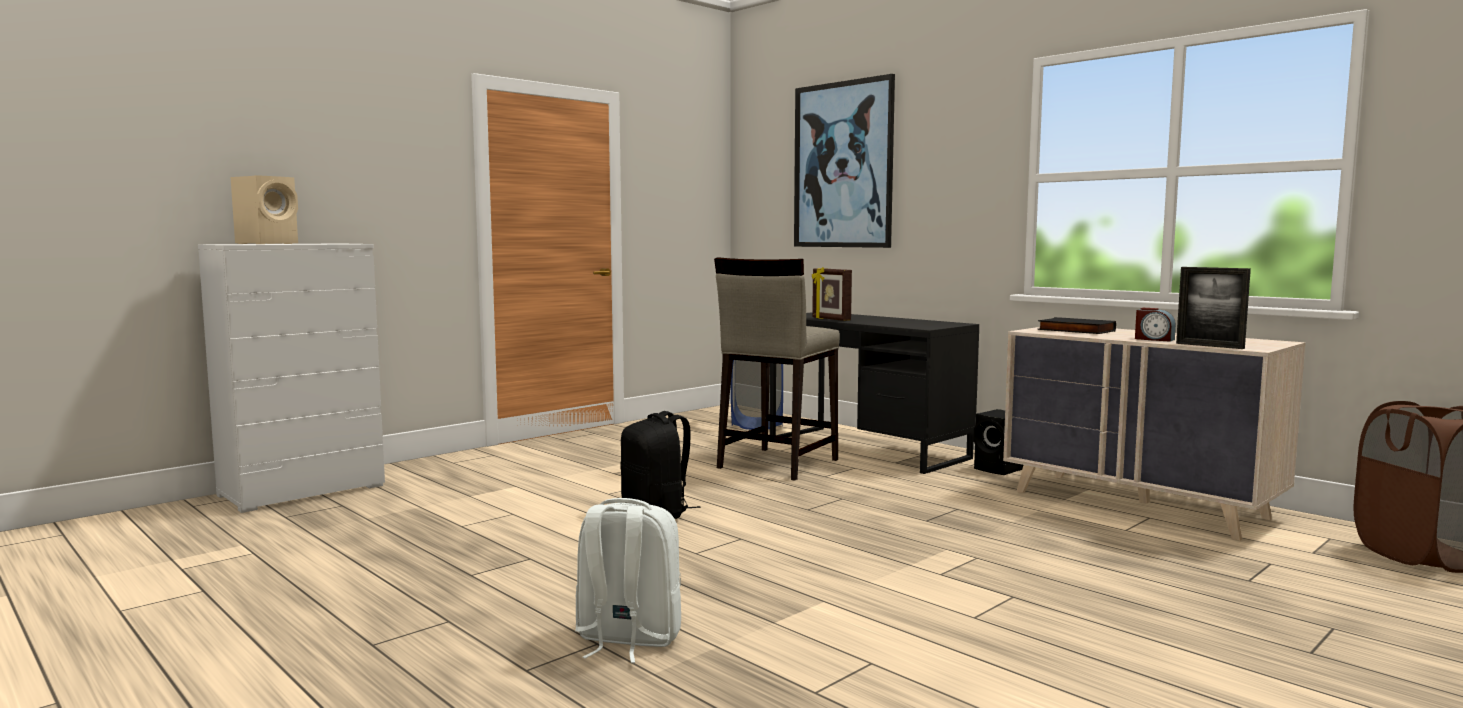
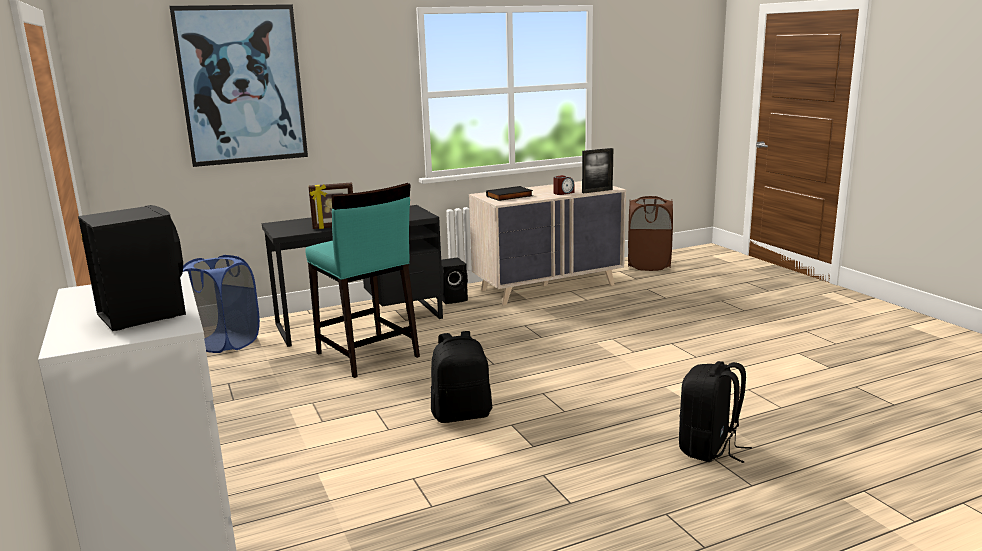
camera: 70 degrees left, 10 degrees up
(269, 243) = (142, 314): beige speaker -> black speaker
(627, 639) = (709, 449): white backpack -> black backpack
(776, 464) = (367, 355): beige stool -> turquoise stool

